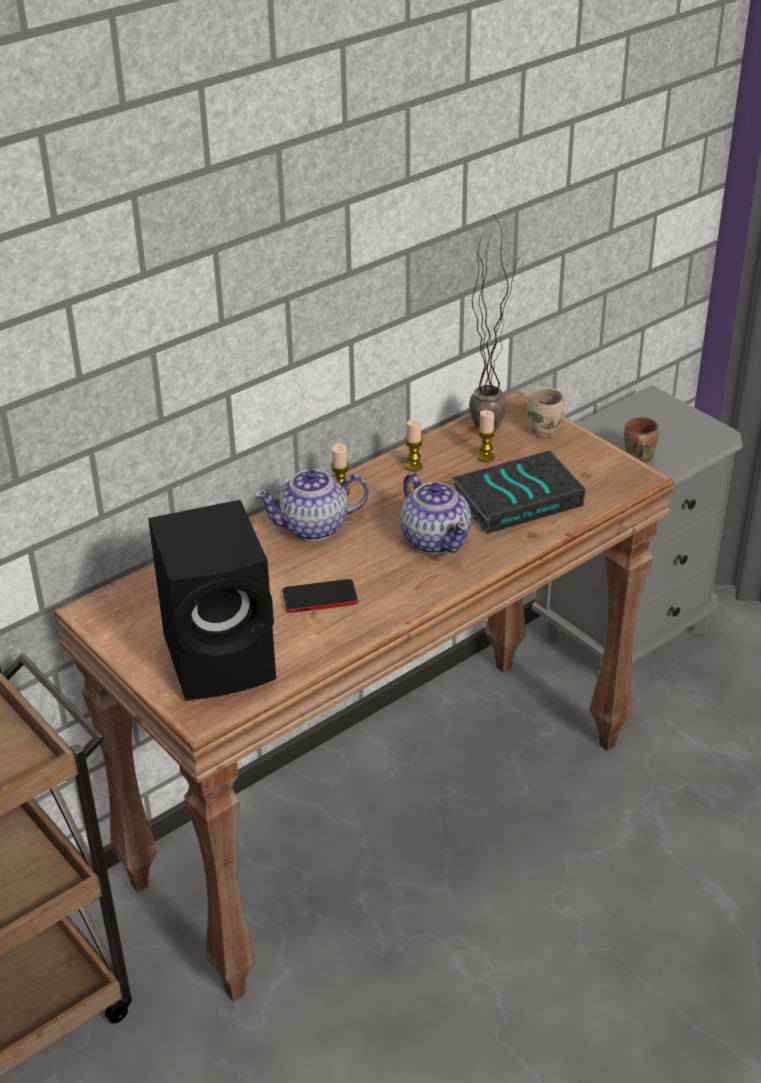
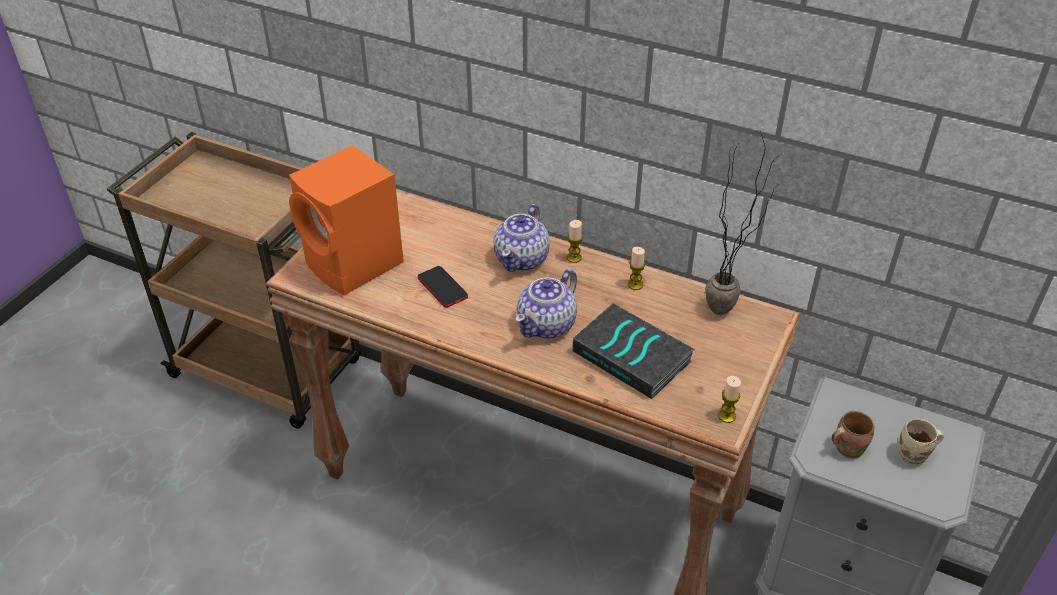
camera: 65 degrees right, 5 degrees up
(224, 658) = (355, 265): black speaker -> orange speaker
(314, 527) = (522, 259): teapot -> teapot turned 120 degrees counterclockwise
(485, 457) = (679, 321): candle -> candle (726, 416)
(546, 429) = (749, 346): beige mug -> beige mug (914, 456)

